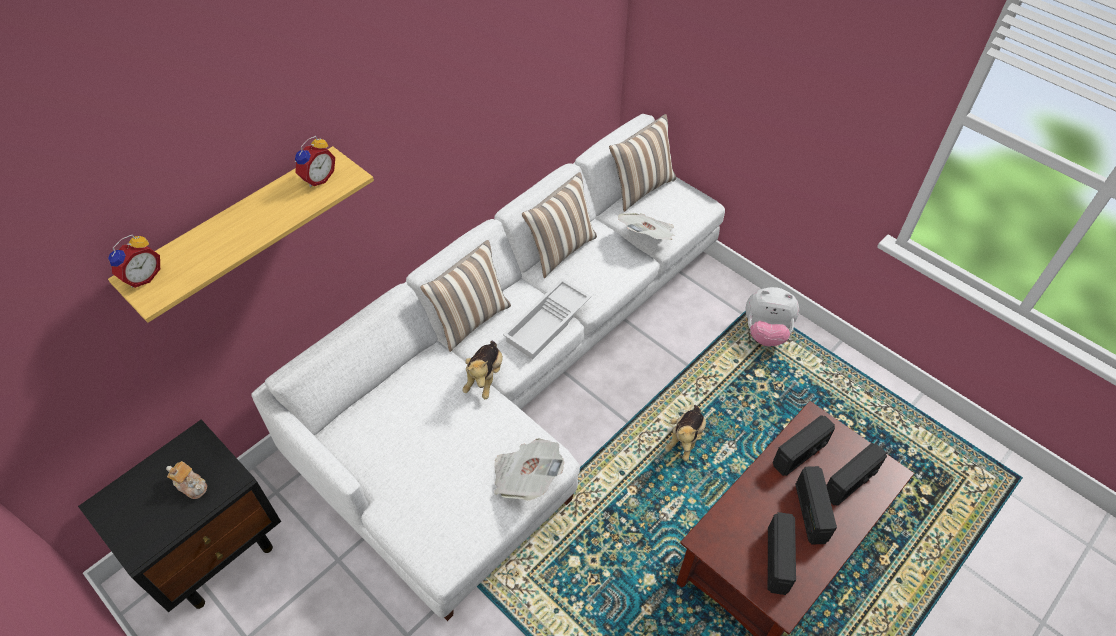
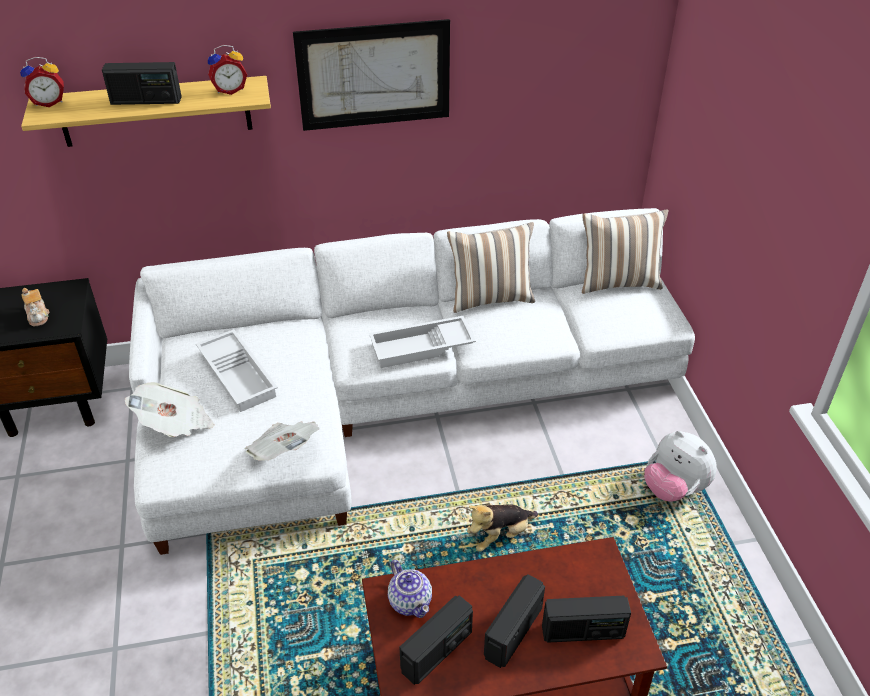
camera: 35 degrees right, 10 degrees down
(422, 102) = (374, 75): none -> picture
(424, 431) = (239, 375): none -> white tray
(470, 320) = (359, 315): pillow -> none
(485, 377) = (327, 361): plush toy -> none
(647, 236) = (584, 322): newspaper -> newspaper (175, 424)
(728, 536) = (410, 601): none -> teapot
(800, 454) = (554, 576): radio -> radio (146, 101)

